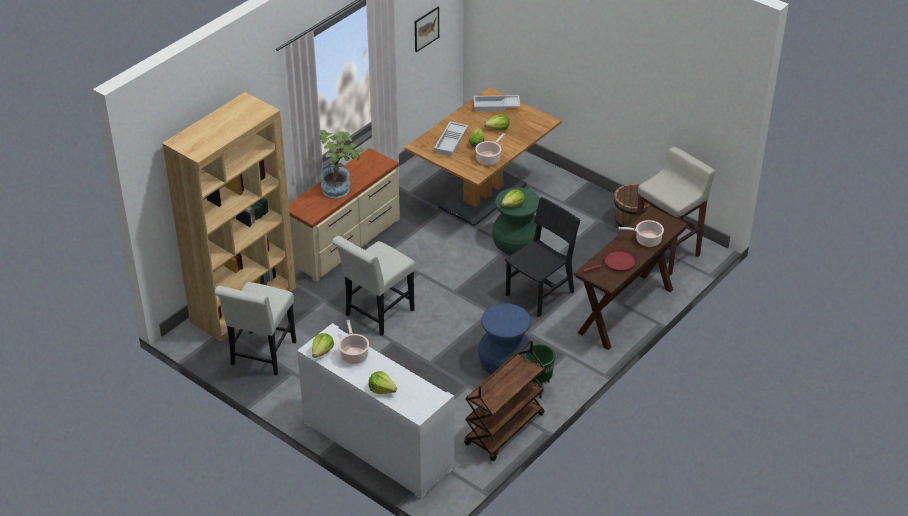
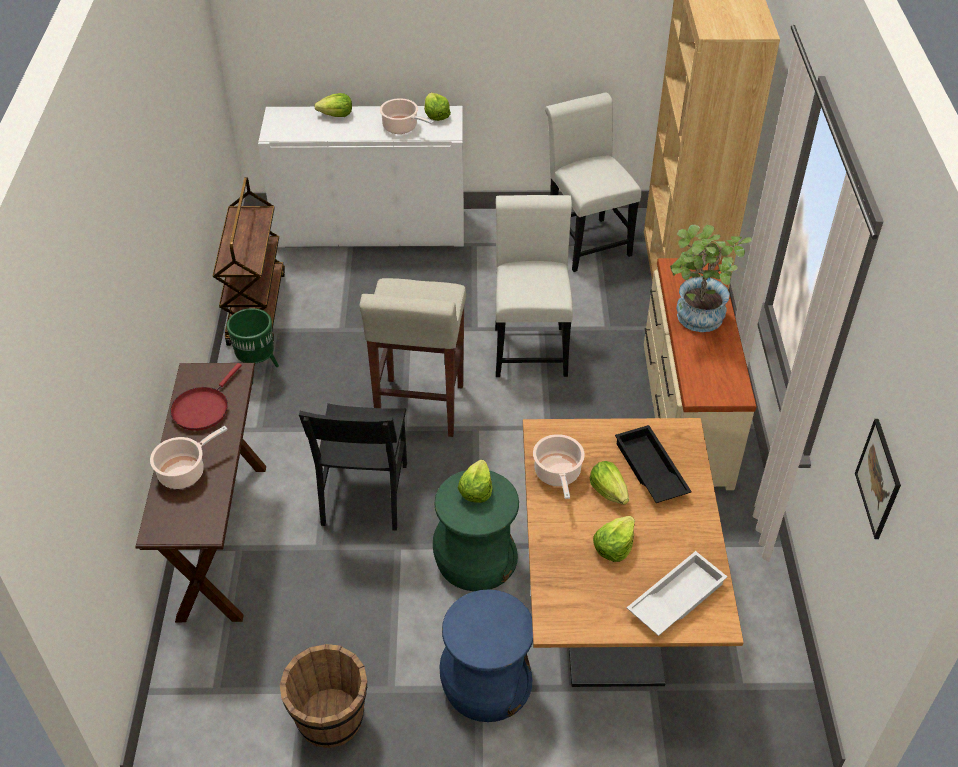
camera: 140 degrees right, 5 degrees up
(451, 142) = (649, 470): white tray -> black tray
(505, 361) = (325, 378): blue stool -> blue stool (486, 682)
(667, 253) = (227, 692): beige stool -> beige stool (419, 408)

